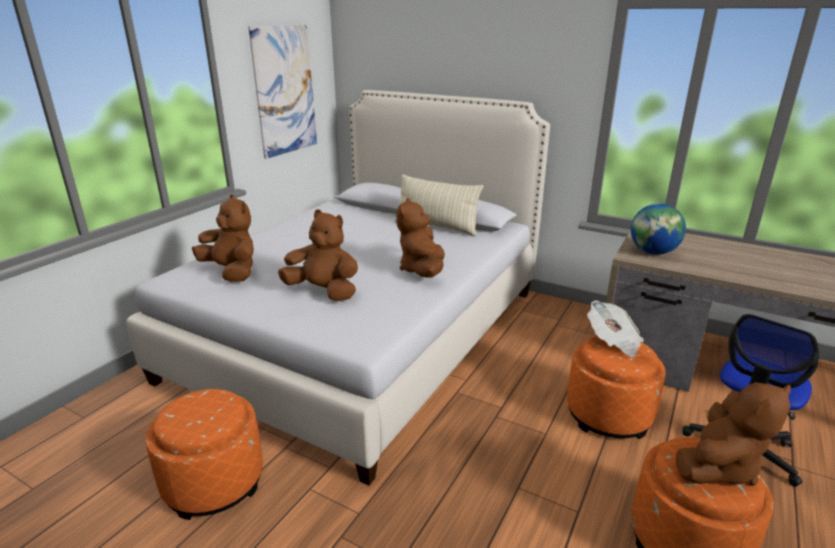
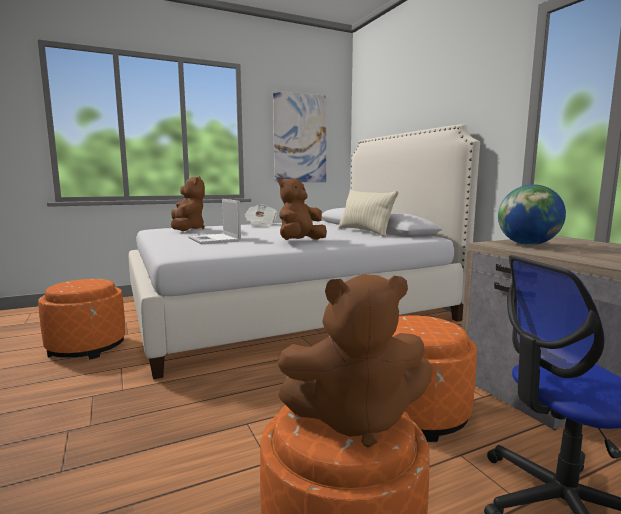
camera: 35 degrees right, 15 degrees down
(323, 292) = (214, 239): brown plush toy -> laptop
(613, 341) = (426, 320): newspaper -> newspaper (260, 225)

